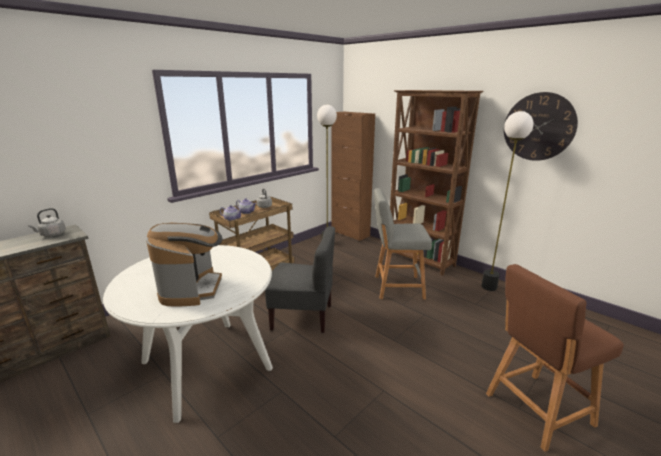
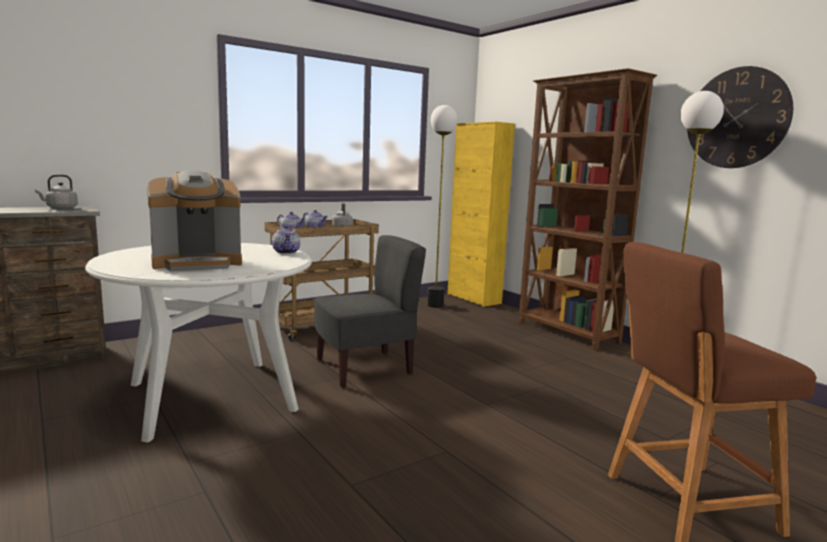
camera: 10 degrees right, 10 degrees down
(192, 289) = (198, 264): coffee machine -> coffee machine turned 60 degrees clockwise
(247, 257) = (287, 252): none -> teapot
(302, 316) = (364, 368): grey chair -> grey chair turned 45 degrees counterclockwise
(350, 233) = (473, 298): brown cabinet -> yellow cabinet
(396, 287) = (516, 354): grey stool -> none

